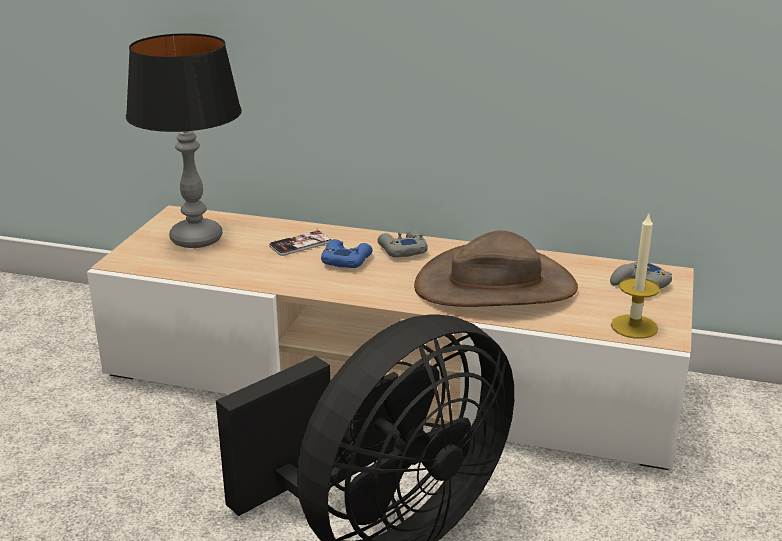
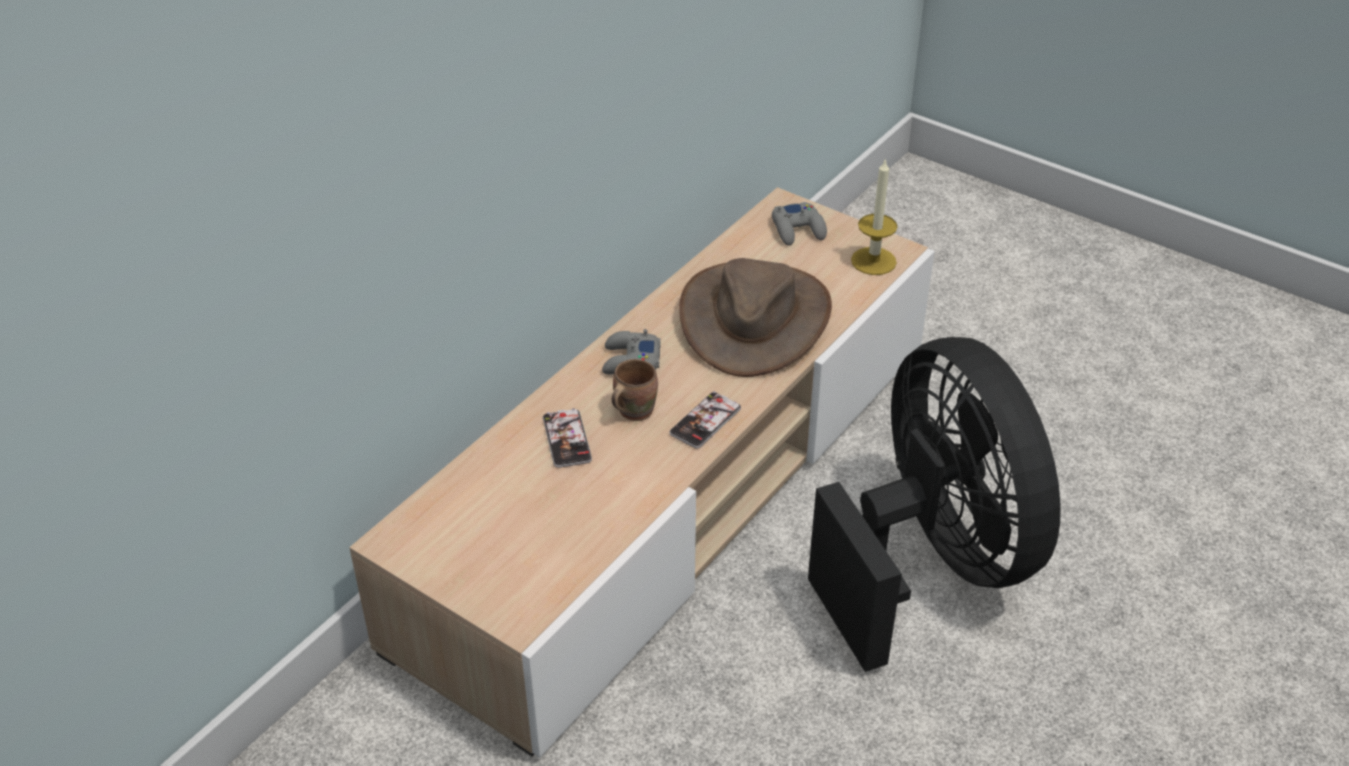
camera: 70 degrees left, 15 degrees up
(196, 239) = (492, 532): table lamp -> none
(346, 260) = (632, 410): blue game controller -> brown mug
(352, 287) = (705, 421): none -> phone

